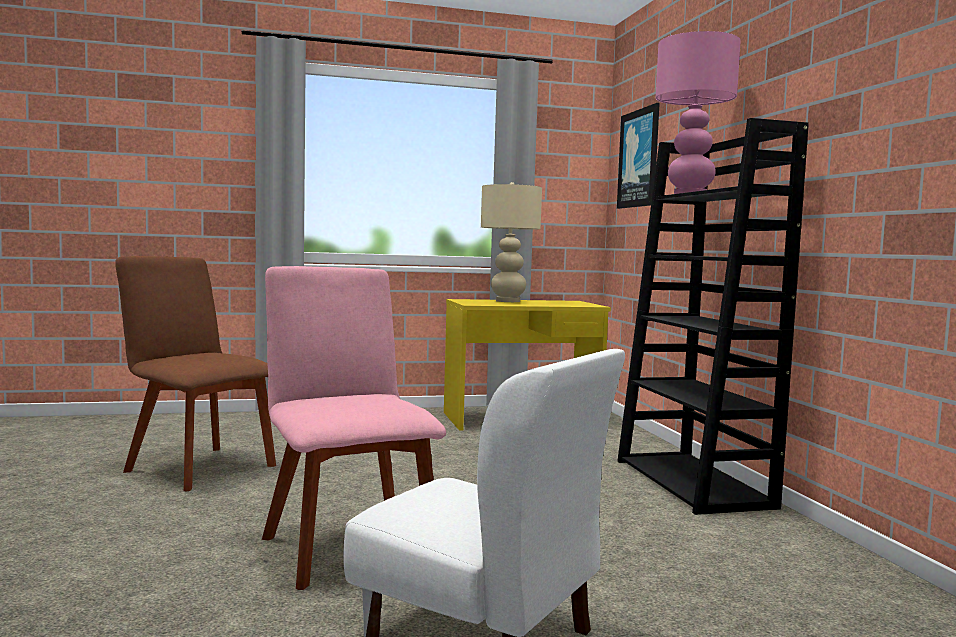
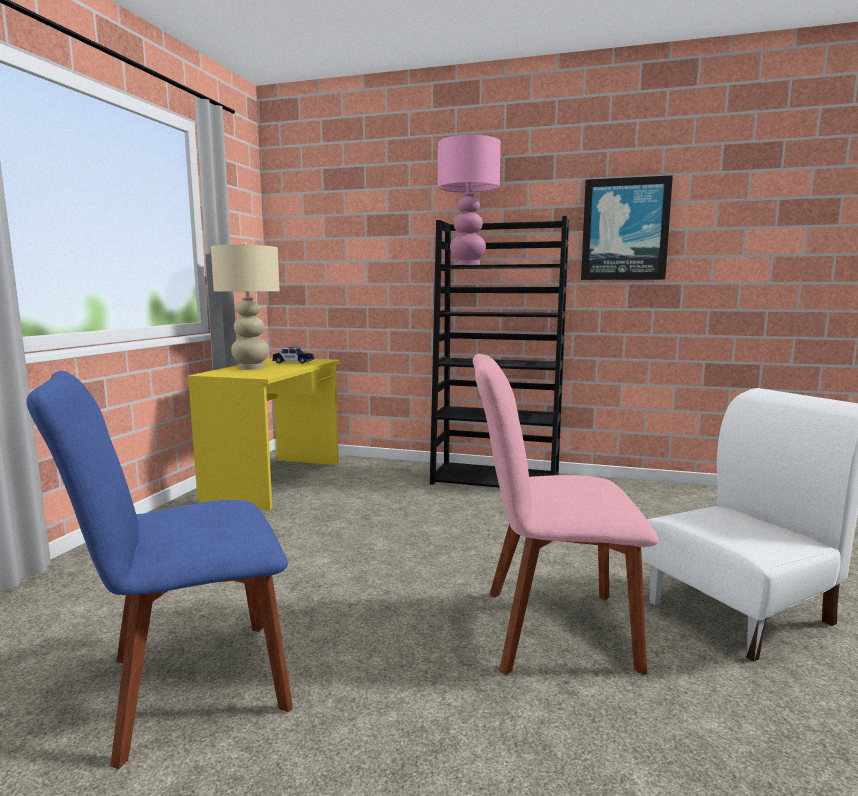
camera: 60 degrees left, 5 degrees up
(197, 467) = (187, 687): brown chair -> blue chair
(562, 303) = (293, 362): none -> toy car
(639, 158) = (326, 224): picture -> picture (625, 229)

